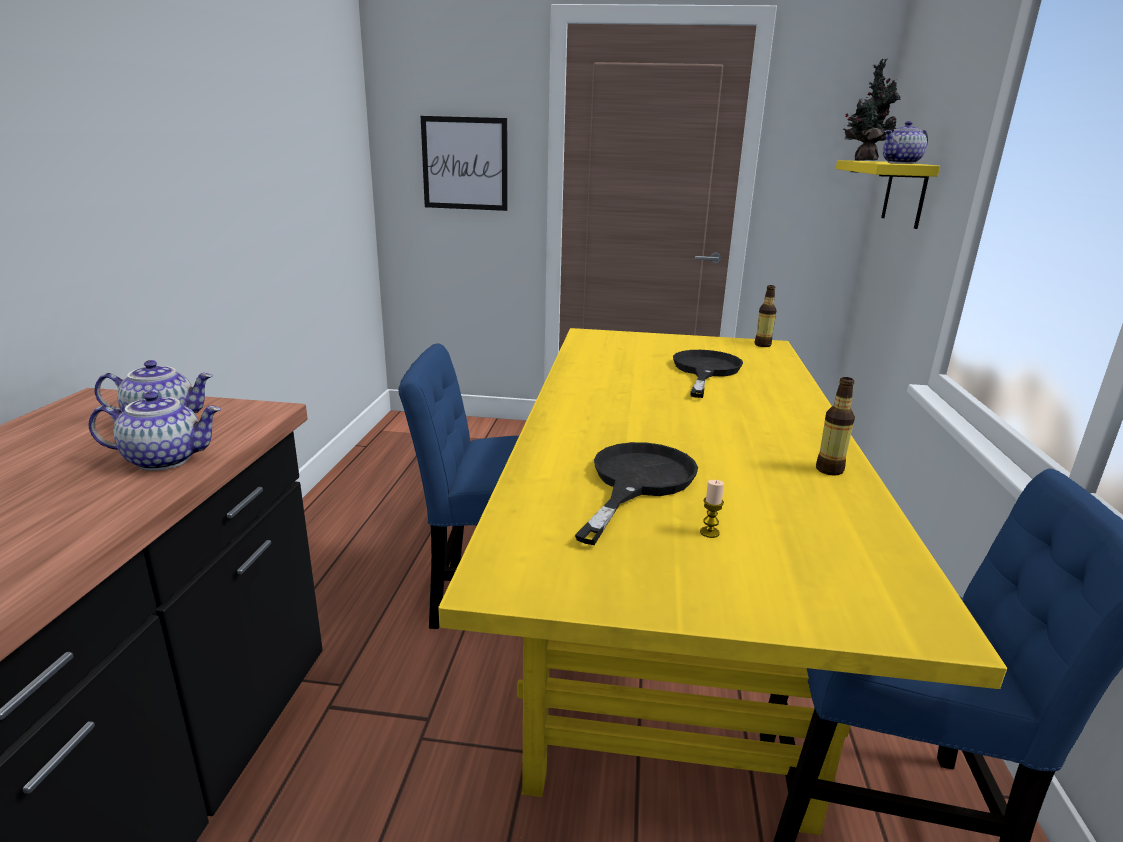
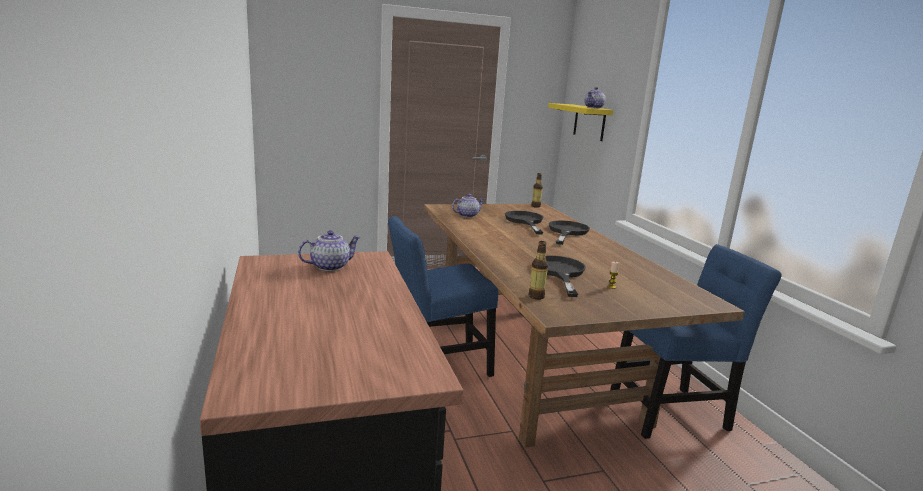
camera: 25 degrees left, 5 degrees down
(166, 459) = (371, 281): teapot -> teapot (467, 215)
(465, 164) = (323, 100): picture -> none
(664, 619) = (530, 361): yellow dining table -> brown dining table
(762, 398) = (567, 232): none -> black frying pan
(829, 470) = (627, 258): bottle -> bottle (536, 296)
(864, 160) = (565, 104): potted plant -> none

